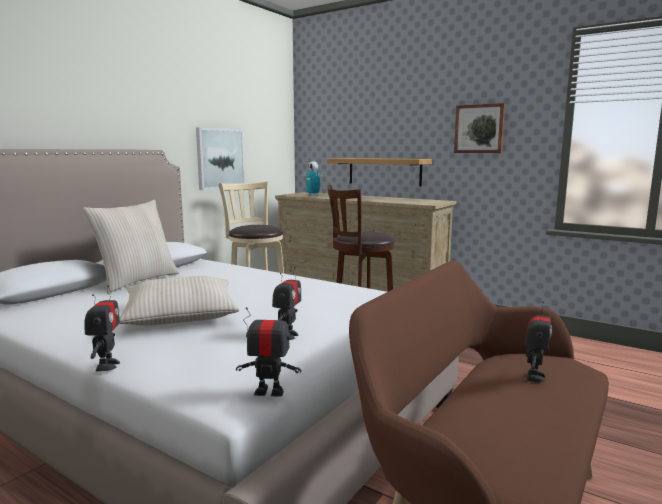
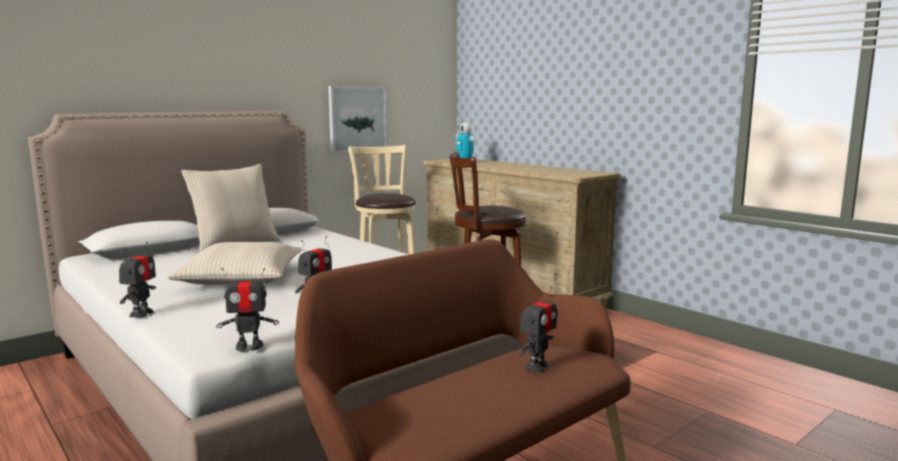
camera: 15 degrees right, 0 degrees up
(269, 392) = (249, 346): toy robot -> toy robot turned 150 degrees clockwise
(384, 171) = (547, 135): shelf -> none
(479, 129) = (648, 86): picture -> none

